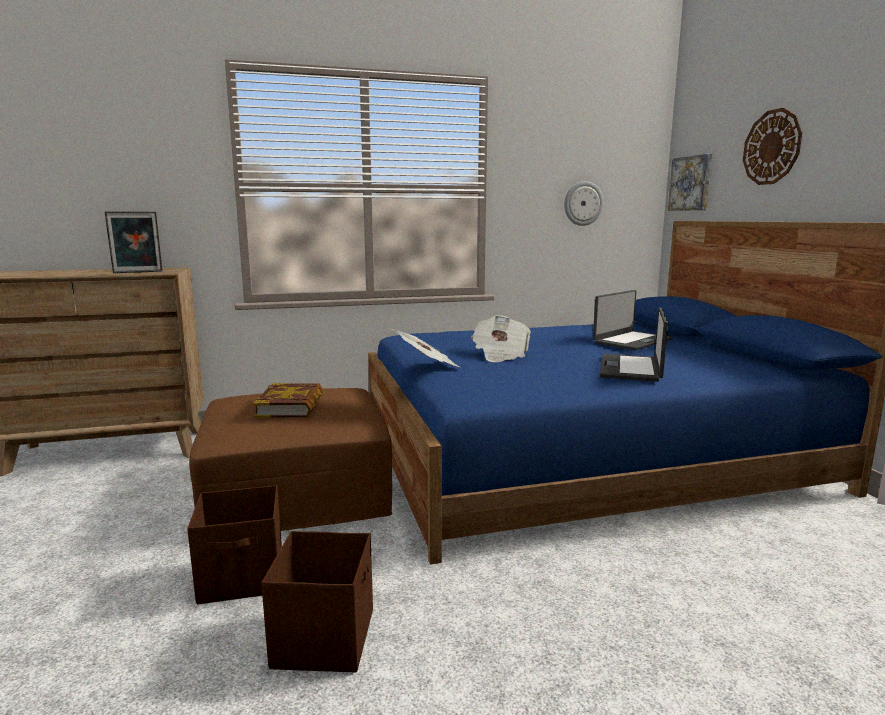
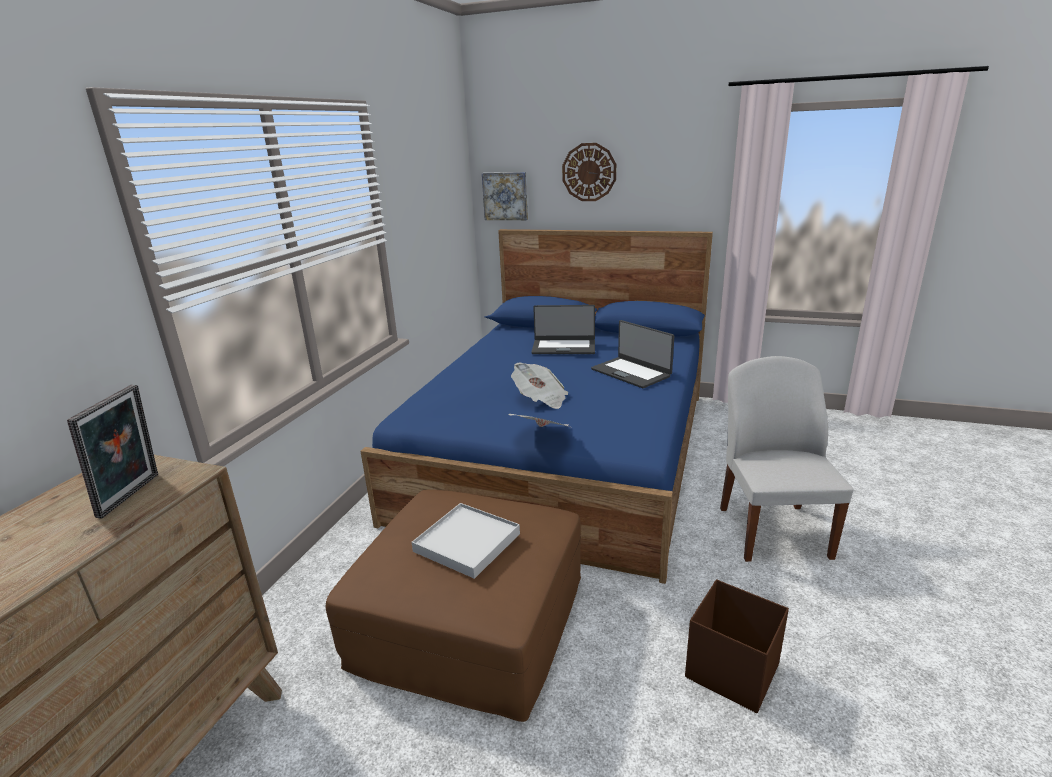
camera: 55 degrees left, 10 degrees up
(243, 578) = (616, 702): brown storage box -> none
(291, 406) = (467, 542): book -> white tray
(583, 203) = (437, 226): wall clock -> none
(629, 621) = (772, 530): none -> white chair
(631, 341) = (563, 347): laptop -> laptop turned 105 degrees clockwise

